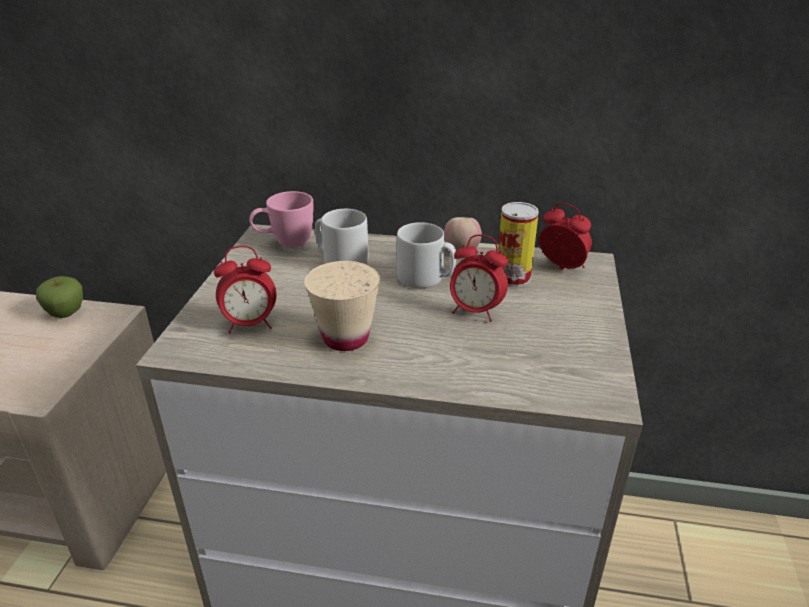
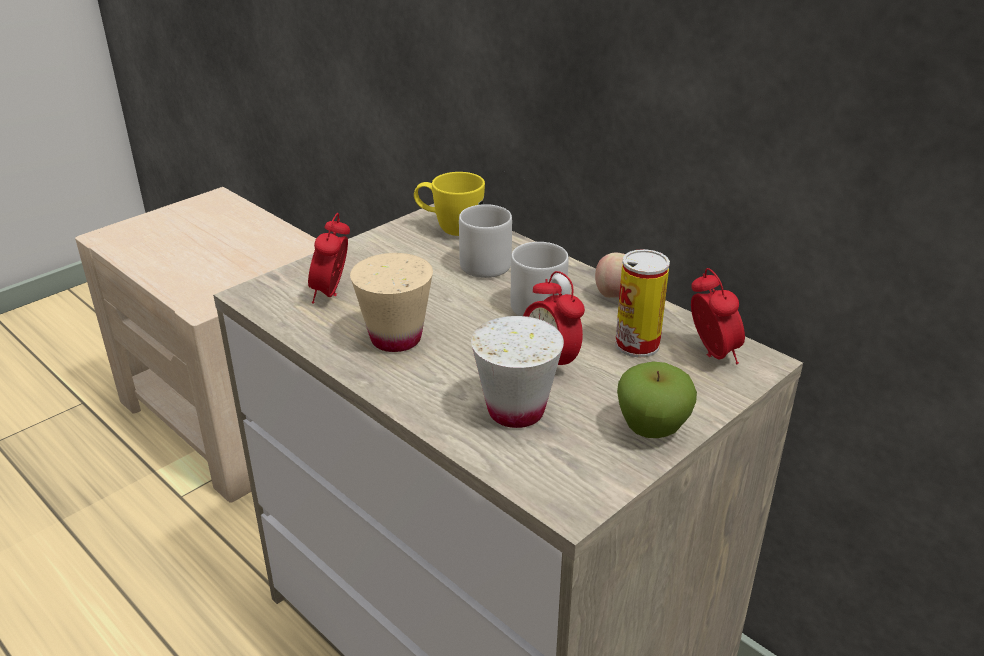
camera: 35 degrees right, 0 degrees up
(66, 313) = (284, 242): apple -> apple (652, 429)
(250, 324) = (332, 294): alarm clock -> alarm clock turned 75 degrees clockwise
(285, 244) = (449, 229): pink mug -> yellow mug
(495, 353) = (516, 411): none -> white cup

